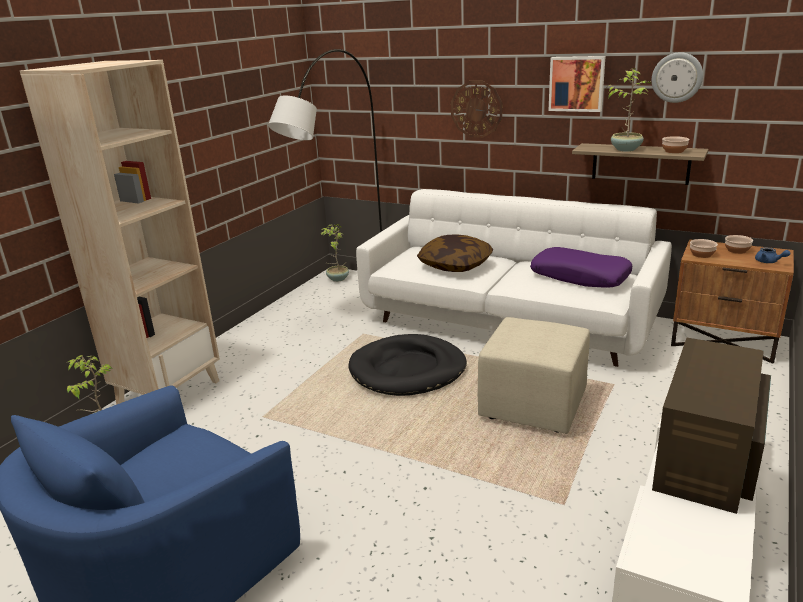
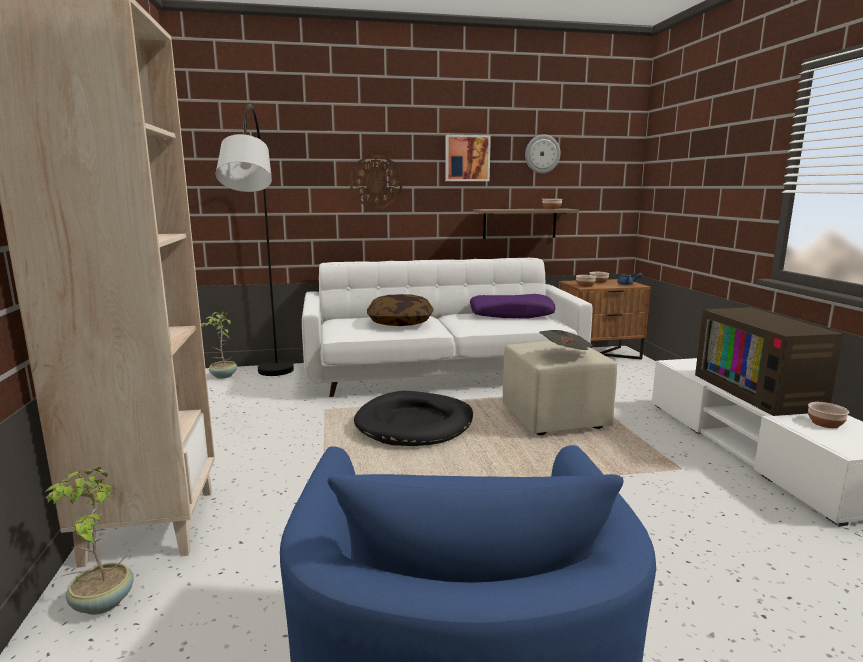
camera: 40 degrees left, 10 degrees down
(526, 347) = (567, 354): none -> newspaper
(626, 149) = (517, 209): potted plant -> none
(694, 523) = (826, 423): none -> bowl

